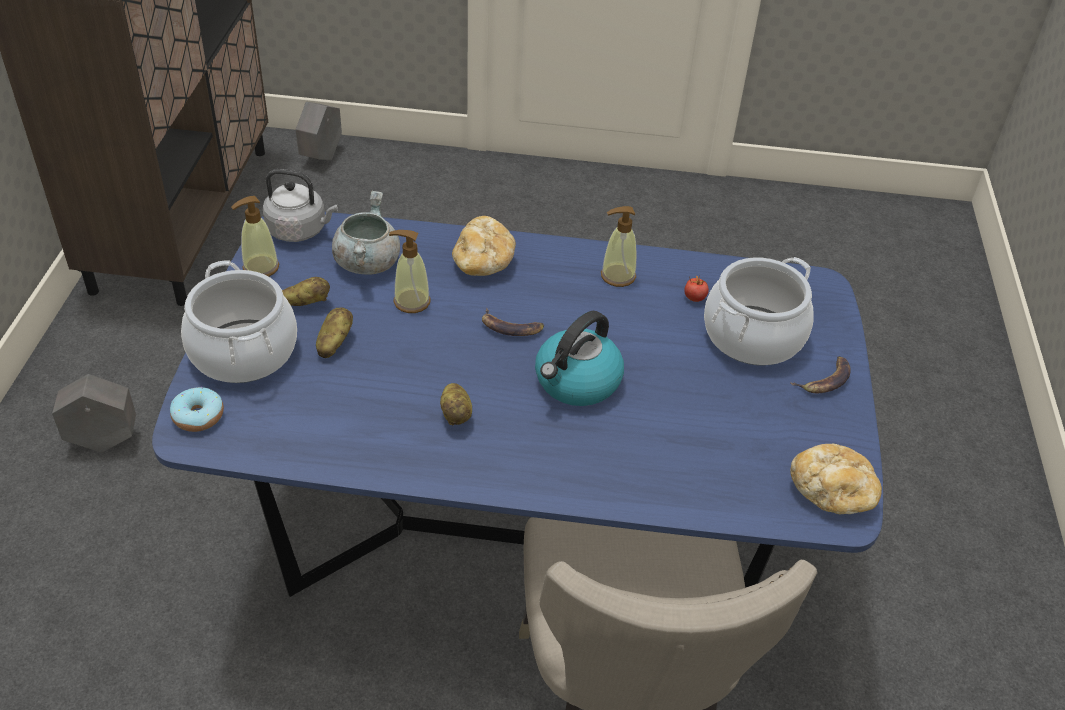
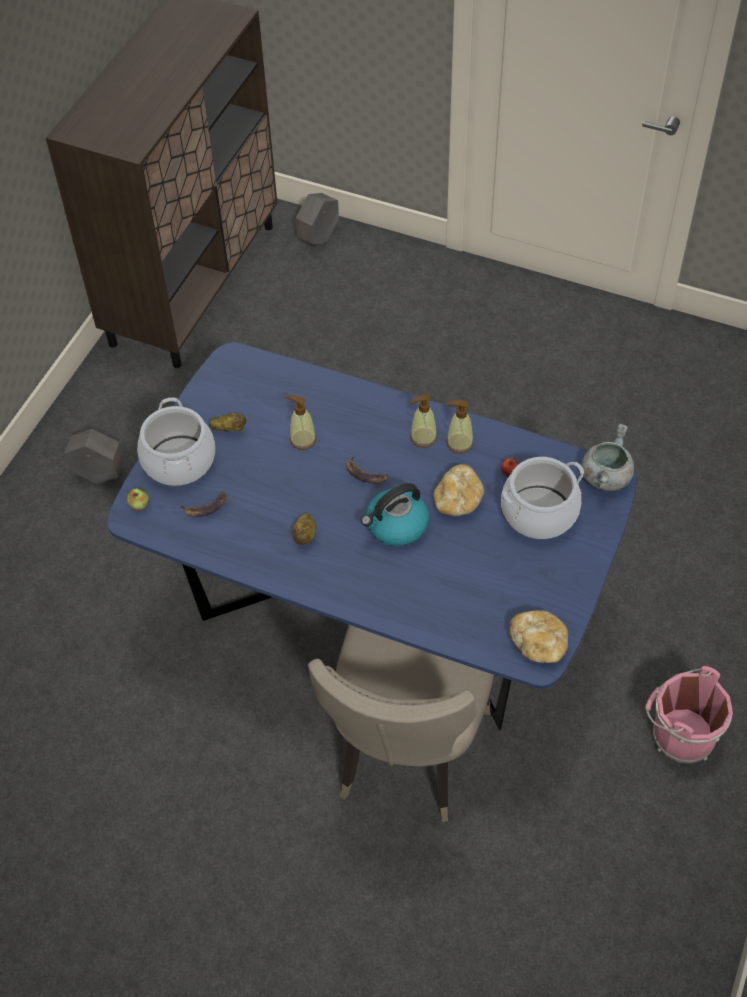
camera: 20 degrees right, 10 degrees up
(198, 416) = (139, 505): donut -> apple
(260, 267) = (206, 393): soap dispenser -> soap dispenser (423, 437)
(300, 230) = (241, 364): grey kettle -> none
(334, 343) = (240, 465): potato -> none
(367, 262) = (281, 401): grey cooking pot -> grey cooking pot (605, 476)
(483, 262) = (364, 414): bread -> bread (458, 500)
(825, 380) = (576, 558): banana -> banana (206, 507)
(942, 610) = (680, 735): none -> pink bucket

